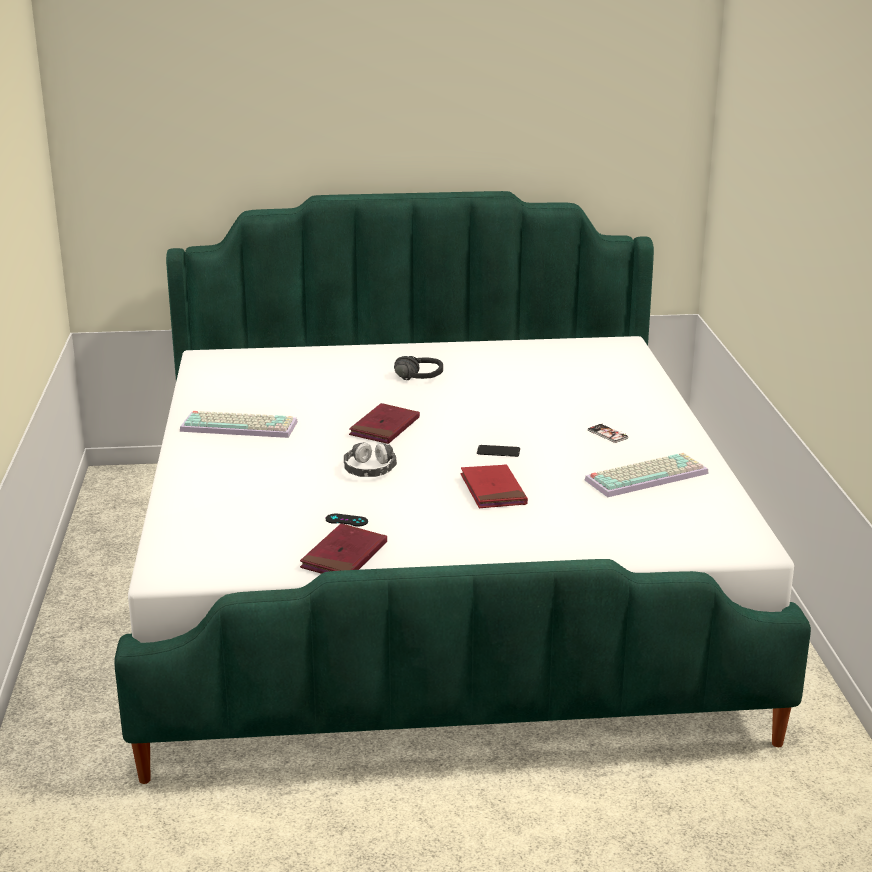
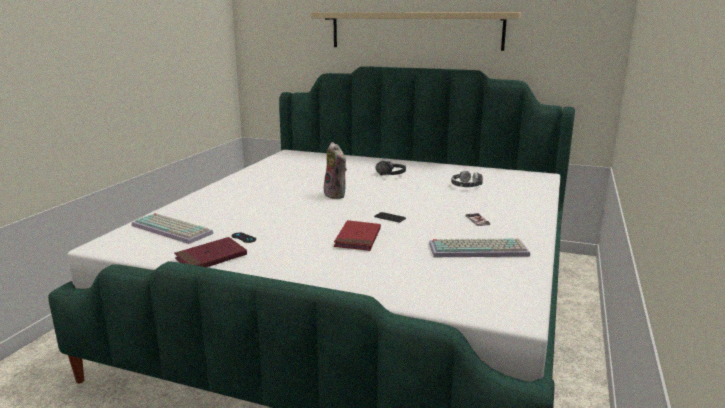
camera: 25 degrees right, 5 degrees down
(241, 426) = (260, 182): keyboard -> keyboard (173, 229)
(369, 469) = (297, 214): headphones -> headphones (466, 185)
(384, 427) = (337, 195): red book -> plush toy
(399, 132) = (415, 30): none -> beige shelf

